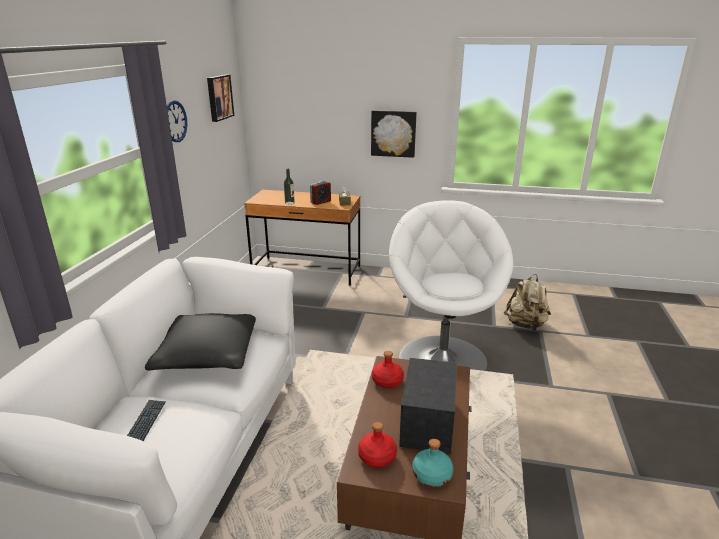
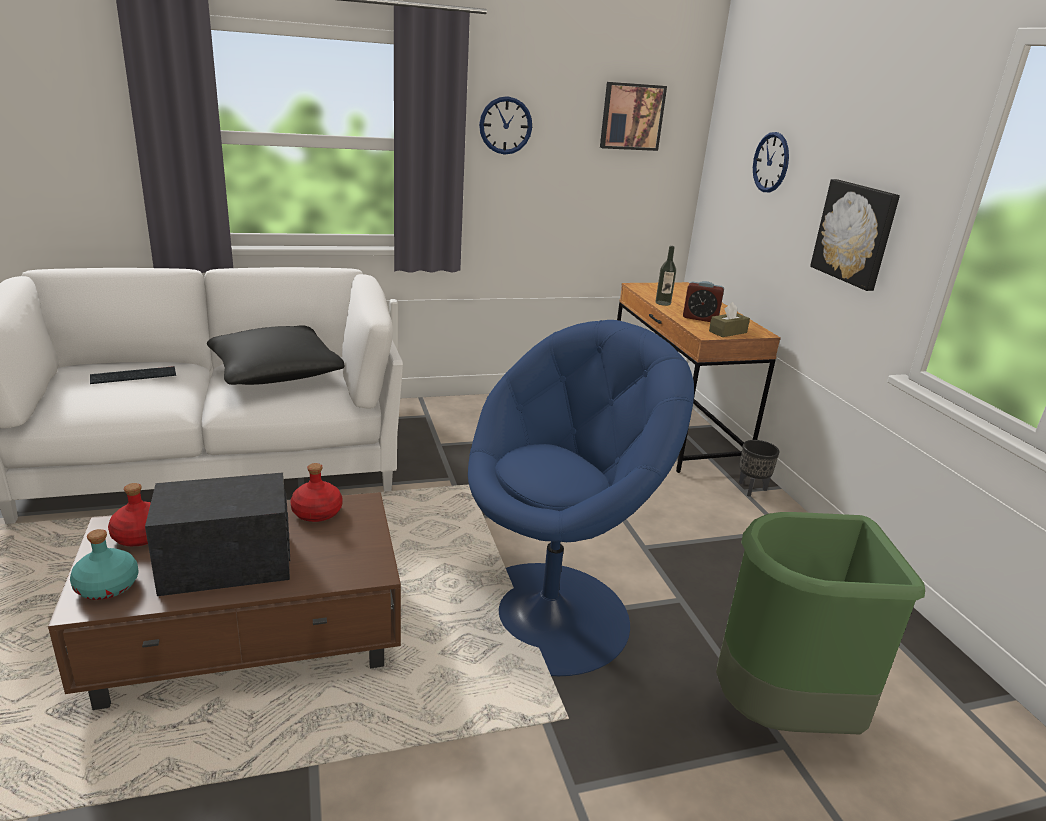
camera: 60 degrees right, 0 degrees up
(314, 108) = (771, 162): none -> wall clock
(378, 273) = (751, 489): none -> black planter
(442, 358) = (551, 614): white armchair -> blue armchair
(525, 325) = (782, 715): beige backpack -> green trash can

